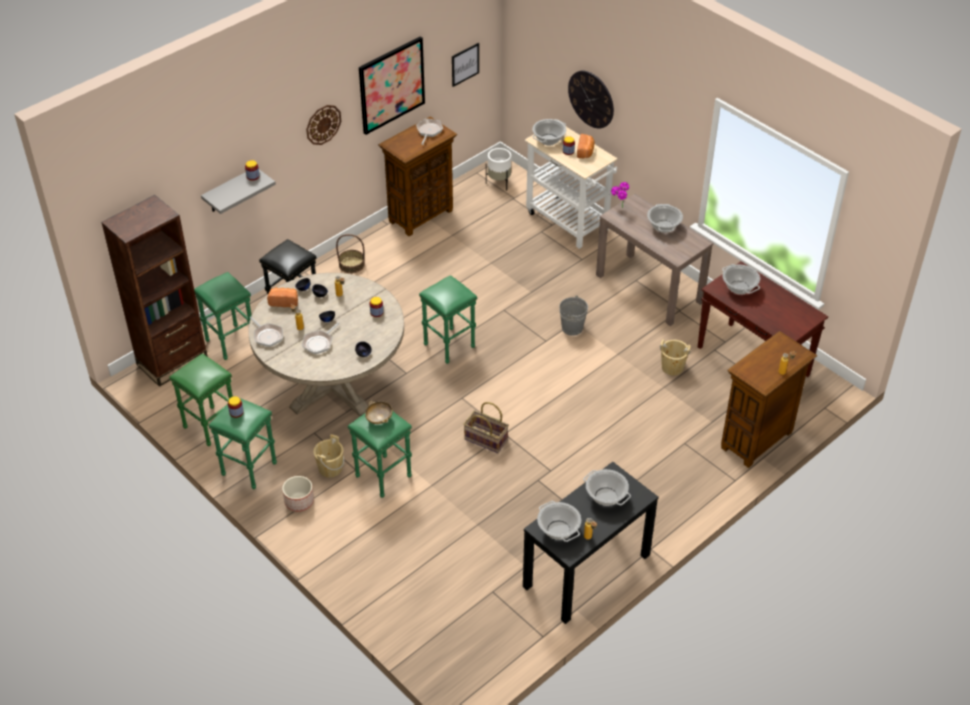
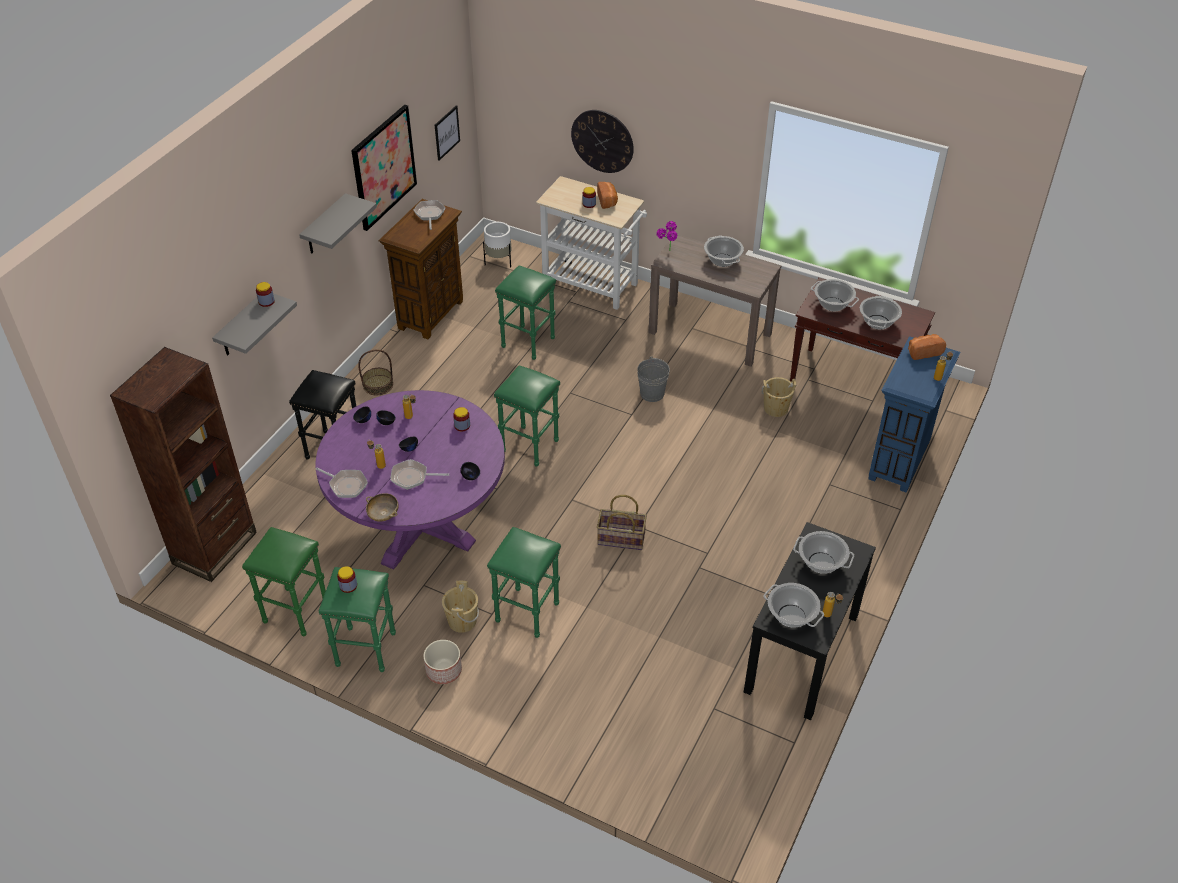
camera: 20 degrees left, 0 degrees up
(231, 341) = (275, 505): green stool -> green stool (527, 341)
(284, 301) = (347, 440): bread -> bread (923, 352)
(319, 343) = (412, 477): frying pan -> frying pan turned 75 degrees clockwise
(323, 124) = (324, 226): wall clock -> grey shelf
(333, 385) = (420, 525): beige dining table -> purple dining table
(379, 419) = (522, 546): beige bowl -> beige bowl (383, 514)
(548, 140) = (562, 197): cooking pot -> cooking pot (877, 322)
(756, 441) = (899, 462): brown cabinet -> blue cabinet

